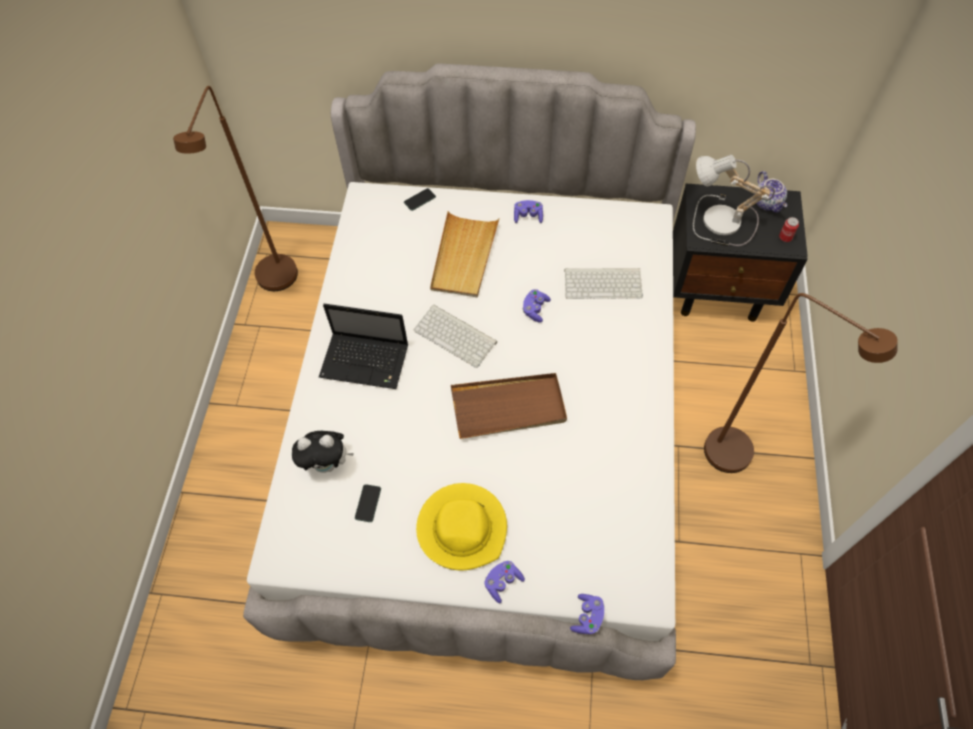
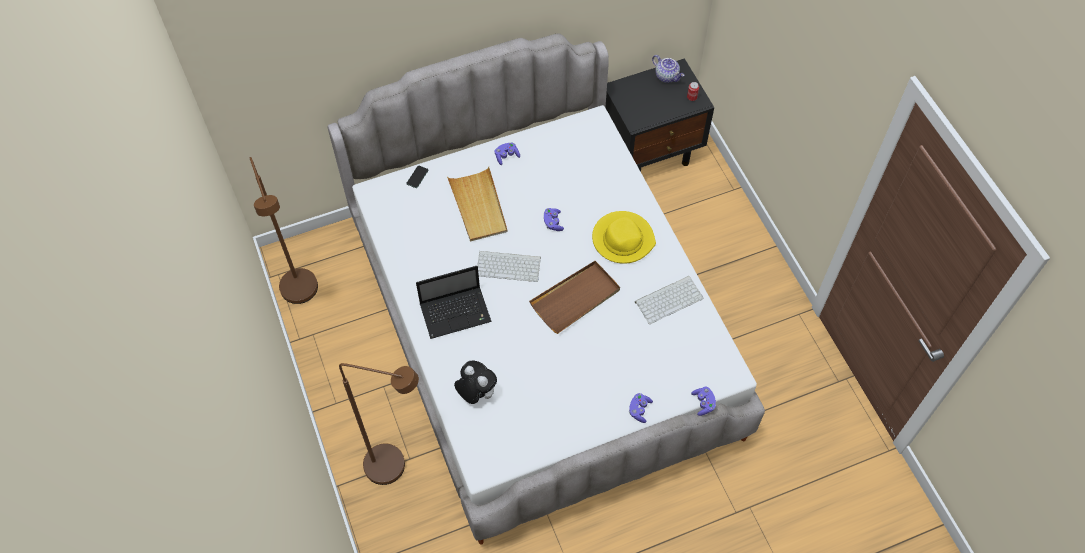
camera: 30 degrees left, 0 degrees up
(328, 464) = (476, 393): plush toy -> plush toy turned 105 degrees counterclockwise
(368, 503) = (521, 405): phone -> none
(462, 528) = (593, 389): yellow hat -> yellow hat (622, 239)
(604, 282) = (589, 183): keyboard -> keyboard (669, 299)
(718, 223) = (641, 105): table lamp -> none
(739, 459) = (728, 269): brown floor lamp -> brown floor lamp (396, 467)

